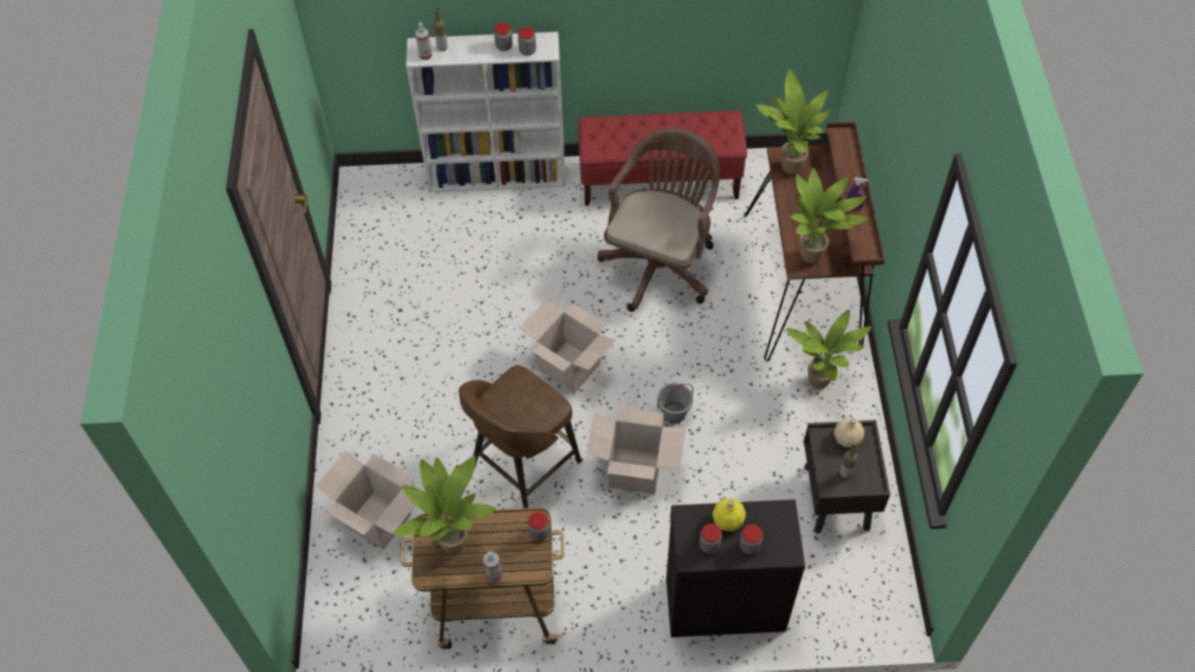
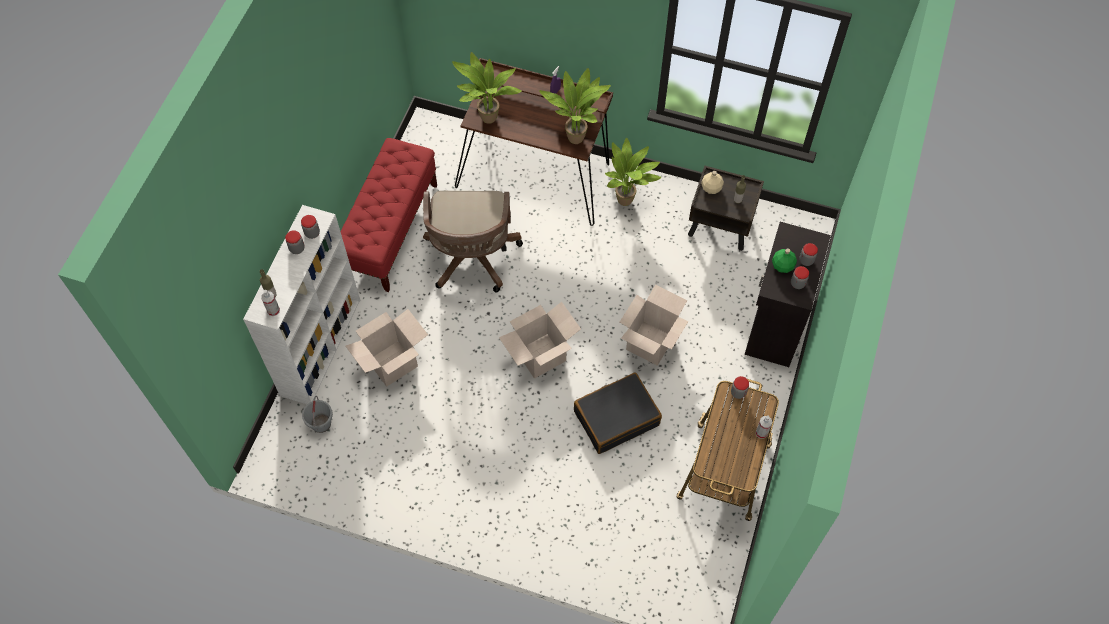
camera: 70 degrees left, 5 degrees up
(378, 520) = (623, 537): cardboard box -> cardboard box (392, 363)
(452, 541) = (724, 453): potted plant -> none
(523, 466) = (616, 417): brown stool -> black suitcase
(660, 263) = (472, 259): brown office chair -> brown office chair turned 135 degrees counterclockwise
(674, 413) = (612, 300): grey bucket -> grey bucket (321, 423)
(727, 520) = (782, 266): yellow bottle -> green bottle

